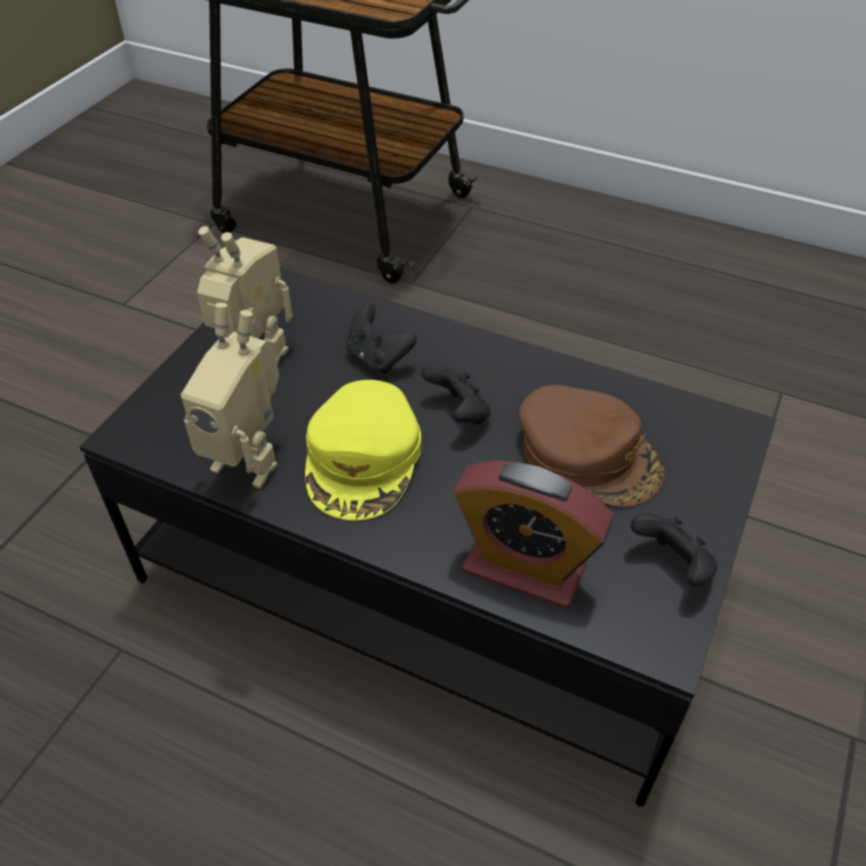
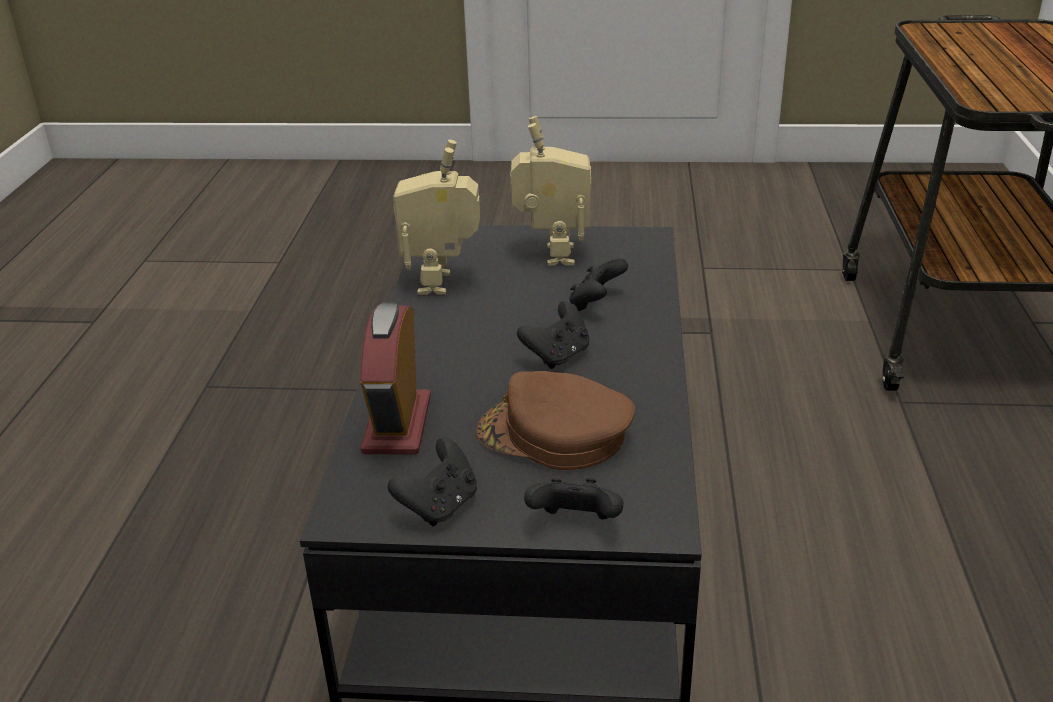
camera: 70 degrees right, 15 degrees down
(364, 459) = (473, 326): yellow cap -> none
(589, 453) = (554, 434): brown cap -> brown cap turned 90 degrees clockwise
(723, 478) = (576, 523): none -> black game controller

